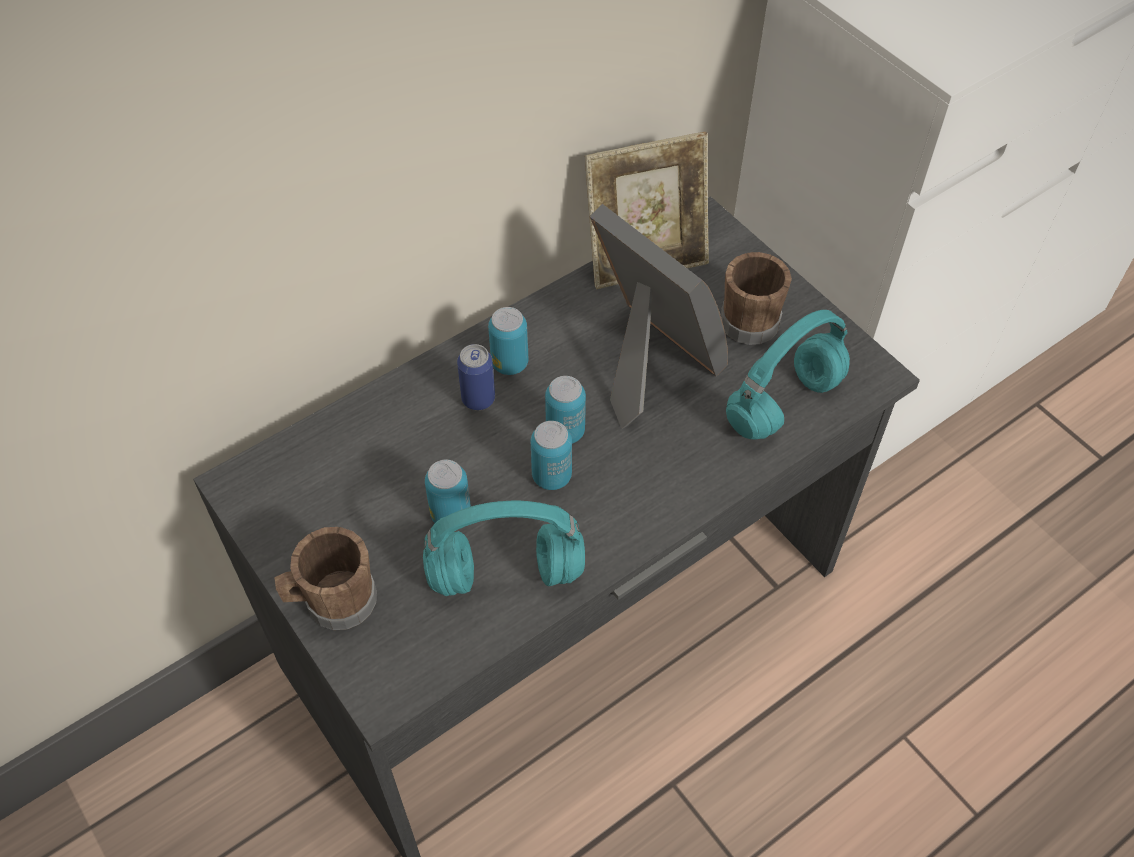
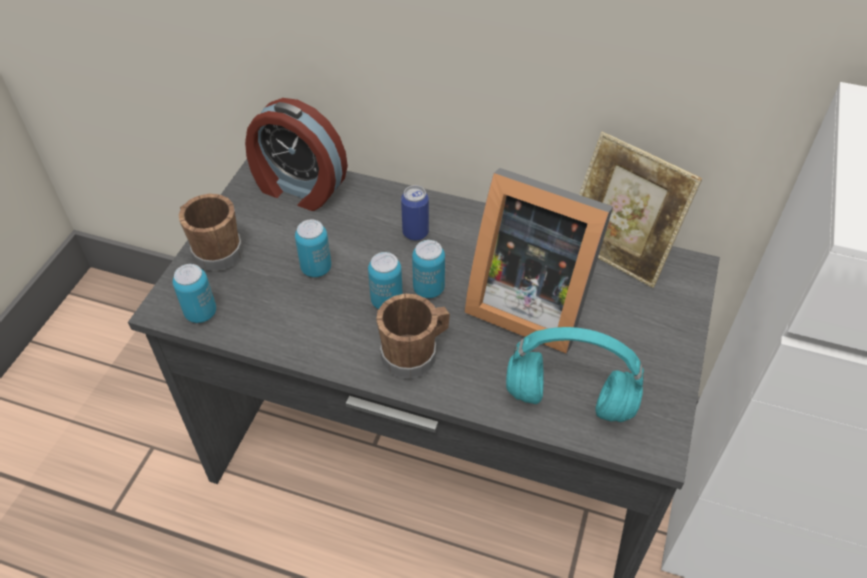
camera: 55 degrees right, 5 degrees down
(308, 467) = (298, 188): none -> alarm clock
(508, 573) = (294, 320): turquoise headphones -> none
(510, 363) = (458, 232): can -> can (201, 313)
(648, 363) = (528, 301): picture frame -> picture frame turned 105 degrees clockwise
(749, 316) = (630, 337): brown mug -> brown mug (415, 353)

